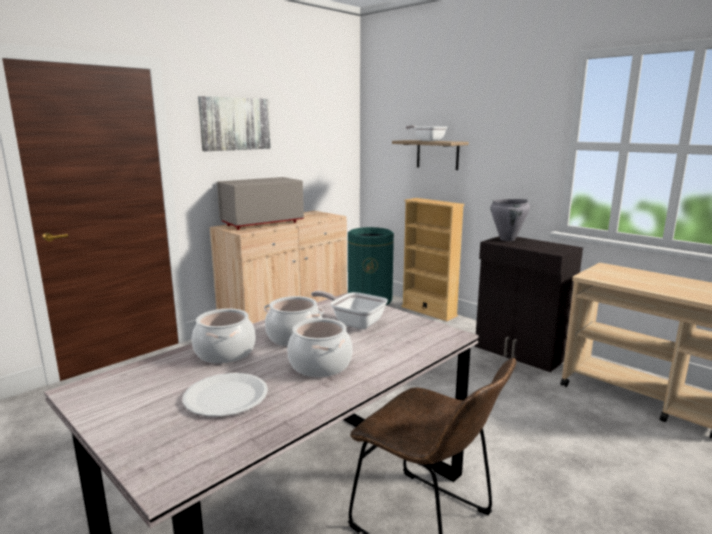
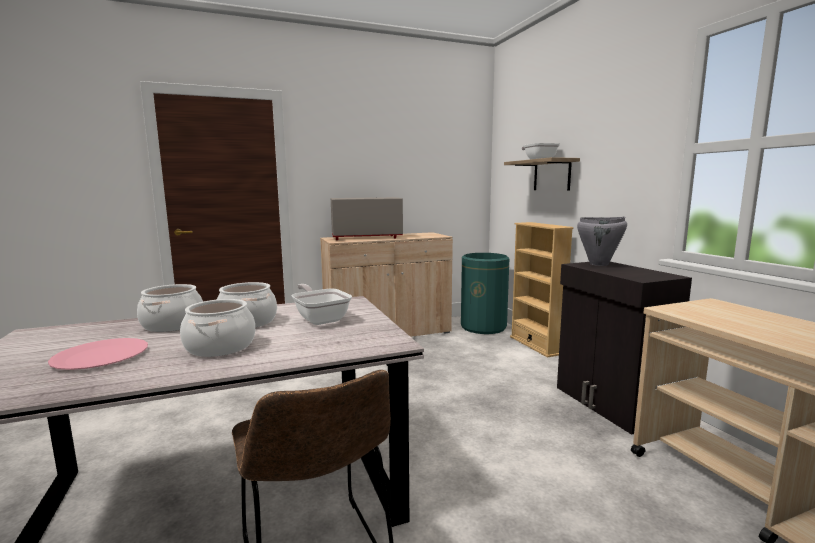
camera: 25 degrees right, 5 degrees down
(226, 396) = (101, 356): white plate -> pink plate
(235, 124) = (351, 147): picture -> none

